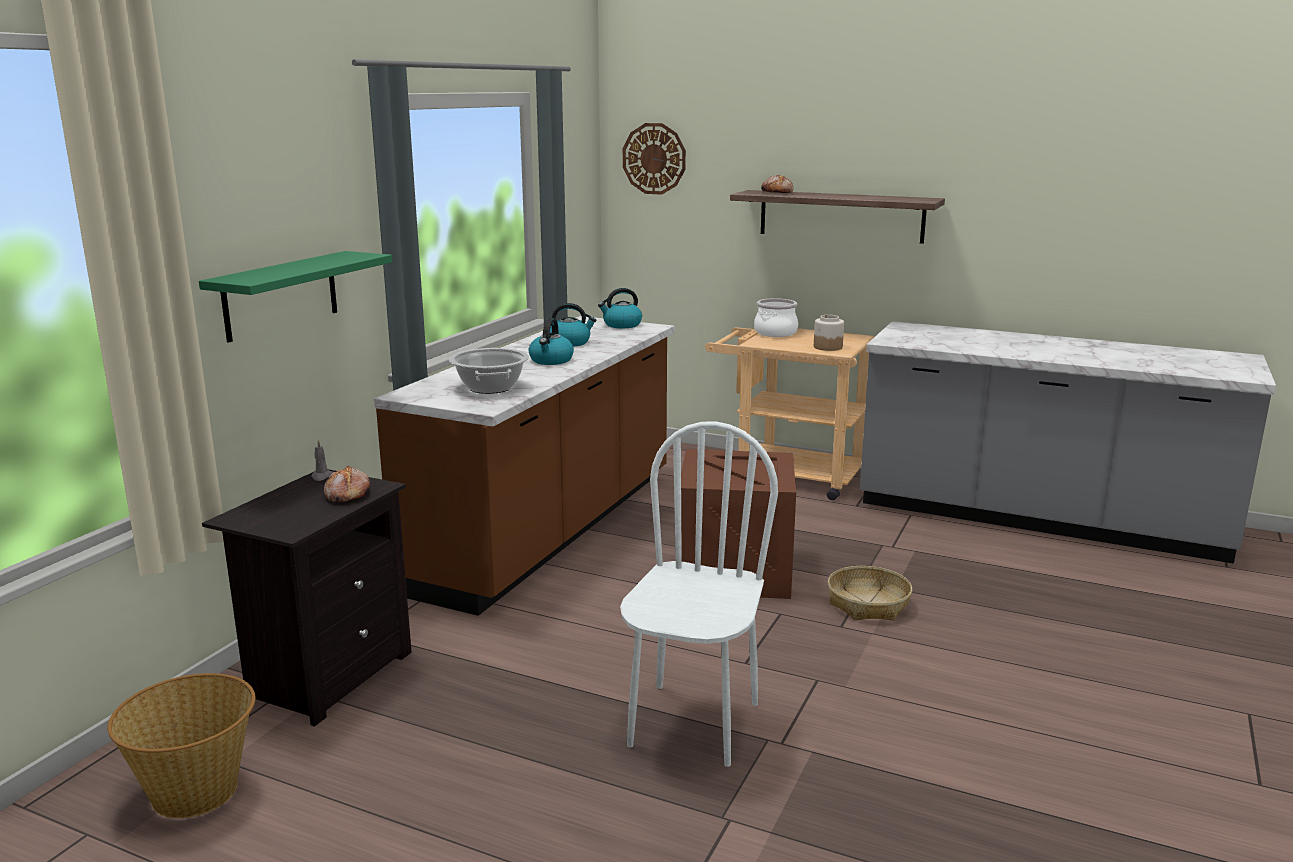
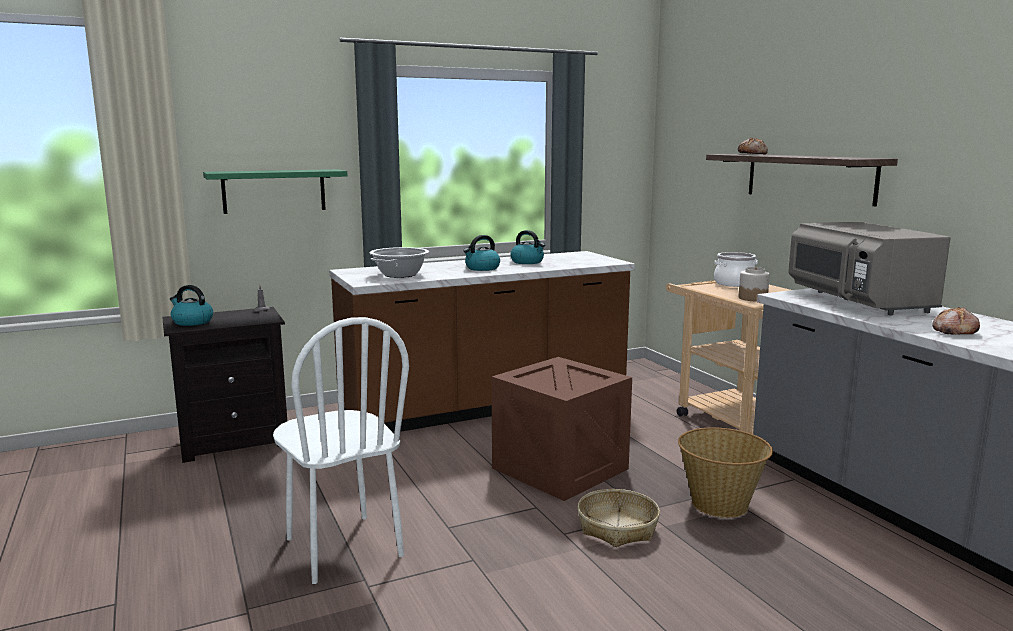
camera: 40 degrees right, 5 degrees down
(196, 790) = (91, 470): basket -> basket (720, 504)
(346, 494) = (245, 320): bread -> bread (954, 331)
(621, 325) = (596, 258): kettle -> kettle (192, 322)
(654, 158) = (684, 129): wall clock -> none
(693, 724) = (342, 547): white chair -> white chair turned 90 degrees clockwise
(949, 337) = (858, 301): none -> grey microwave

